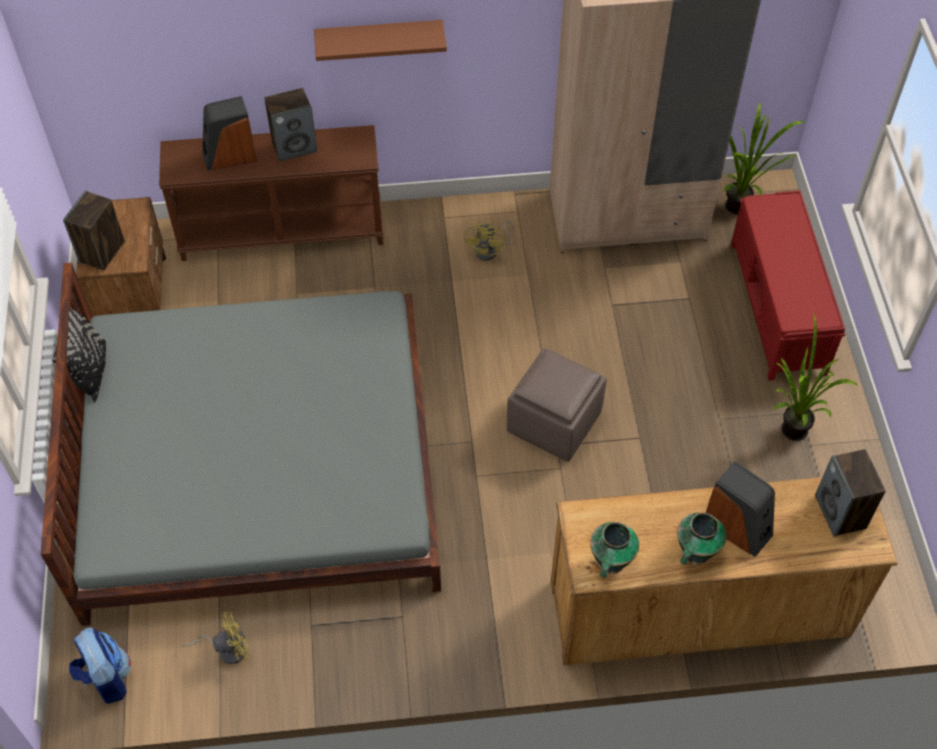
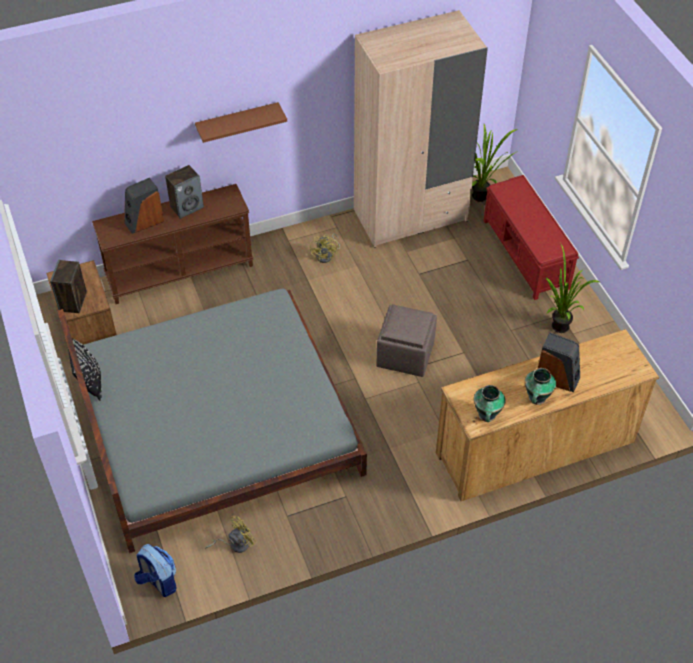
camera: 15 degrees left, 5 degrees down
(841, 512) = (616, 355): speaker -> none

